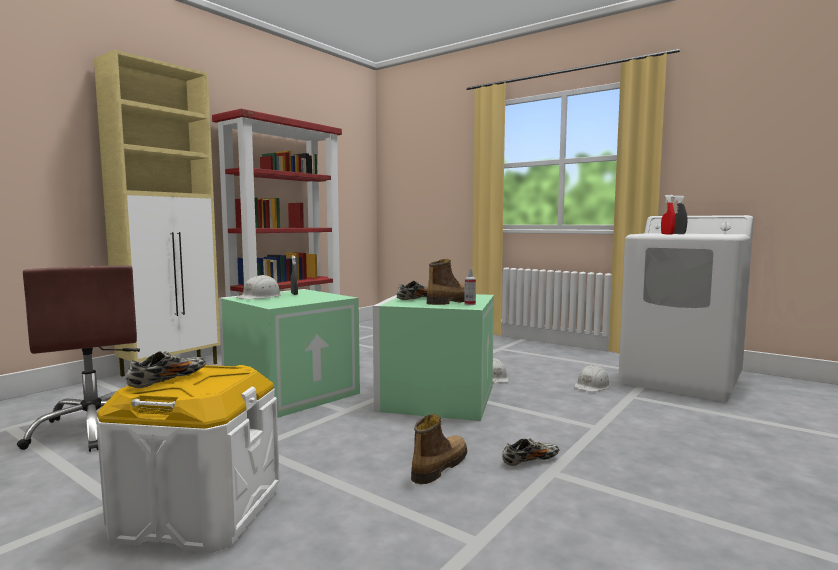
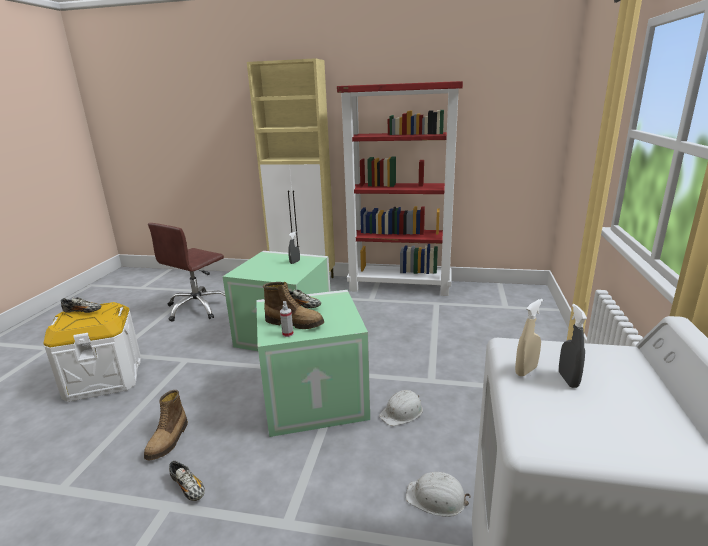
camera: 65 degrees right, 15 degrees up
(260, 297) = (272, 258): white hard hat -> none
(438, 467) = (168, 440): boot -> boot turned 90 degrees clockwise
(667, 234) = (526, 370): red spray bottle -> beige spray bottle

